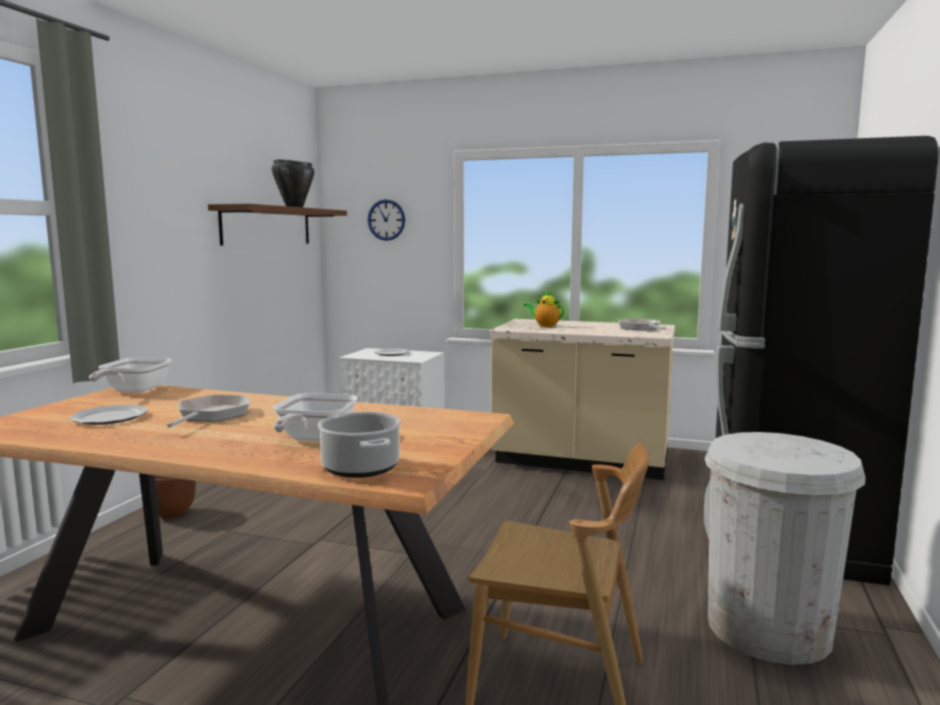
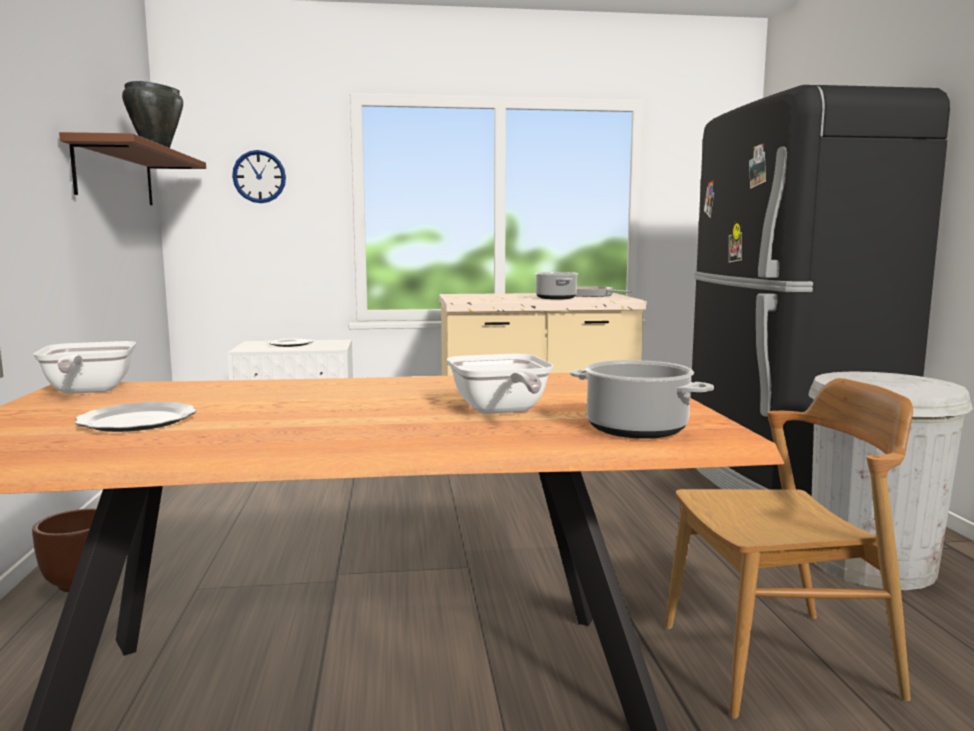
camera: 25 degrees left, 0 degrees up
(211, 415) = (292, 404): frying pan -> none
(545, 326) = (494, 297): teapot -> none
(595, 330) = (556, 298): none -> cooking pot

